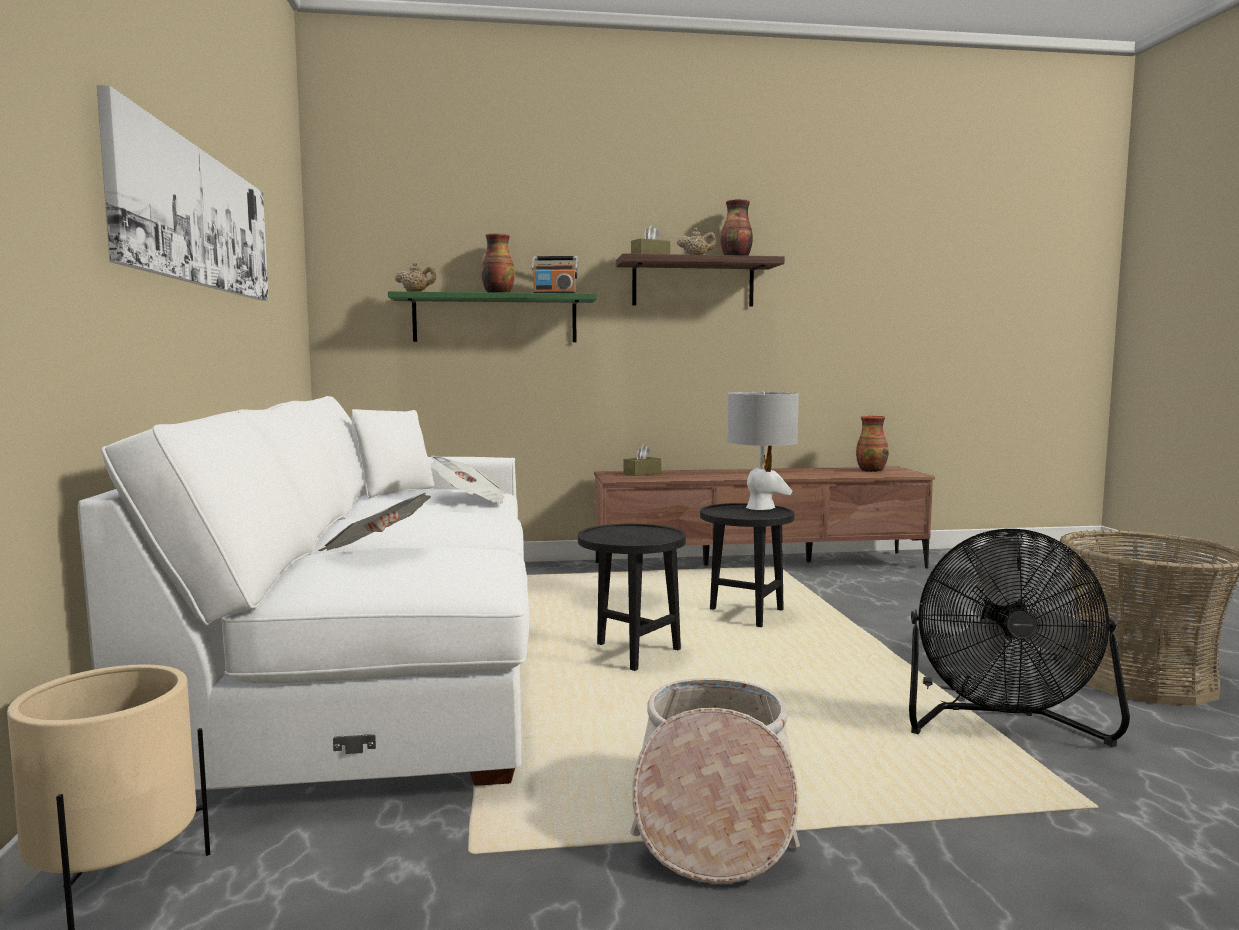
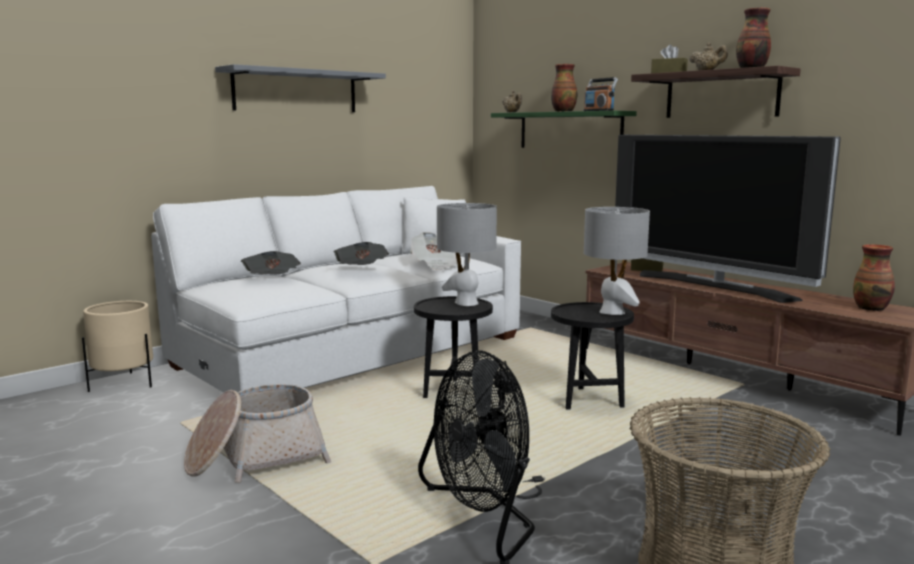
camera: 55 degrees right, 5 degrees up
(198, 219) = (296, 91): picture -> grey shelf
(447, 516) = (361, 269): none -> newspaper
(634, 529) = (466, 303): none -> grey table lamp
(742, 475) = (713, 286): none -> television

